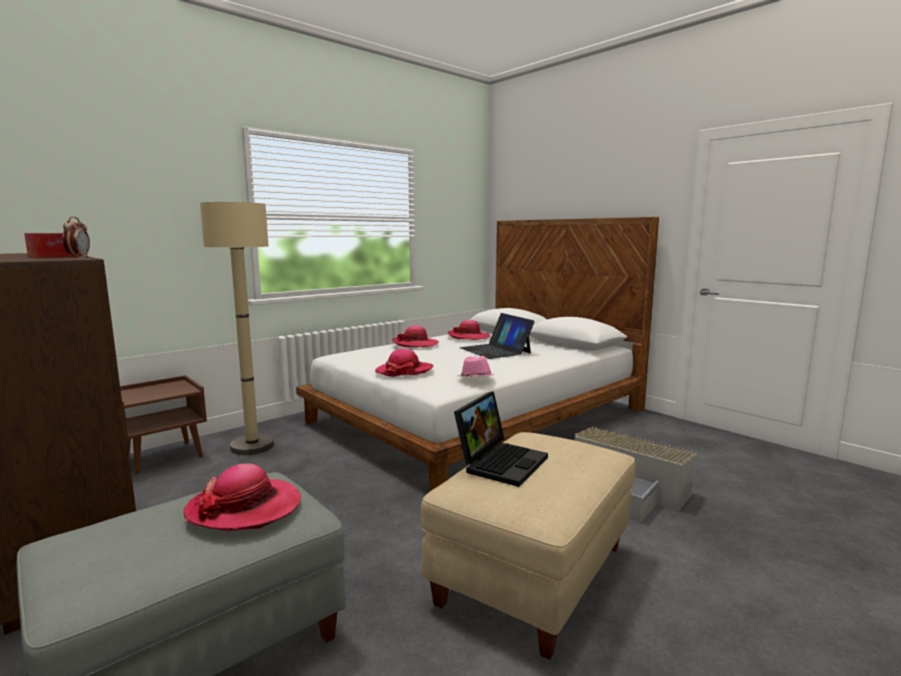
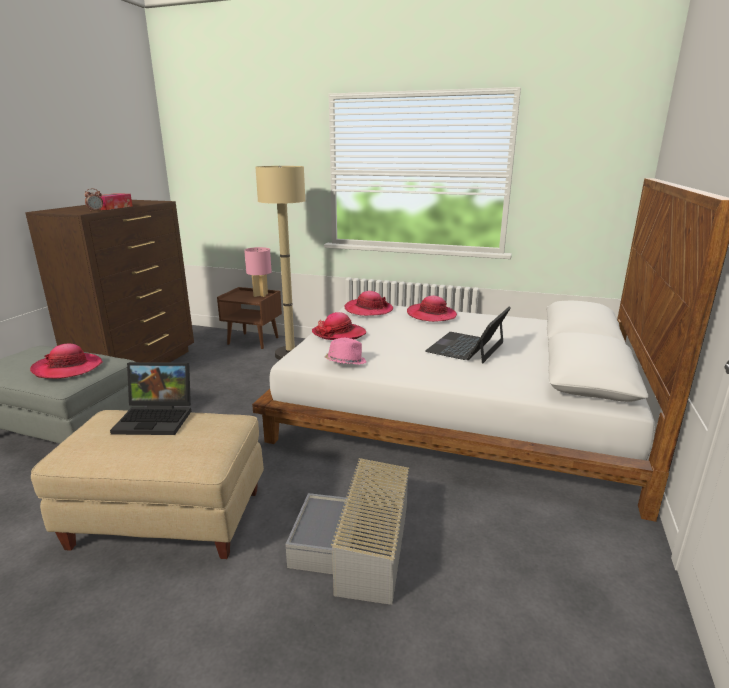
camera: 60 degrees right, 10 degrees up
(169, 386) = (261, 295): none -> pink table lamp
(468, 337) = (510, 325): hat -> hat (368, 309)

